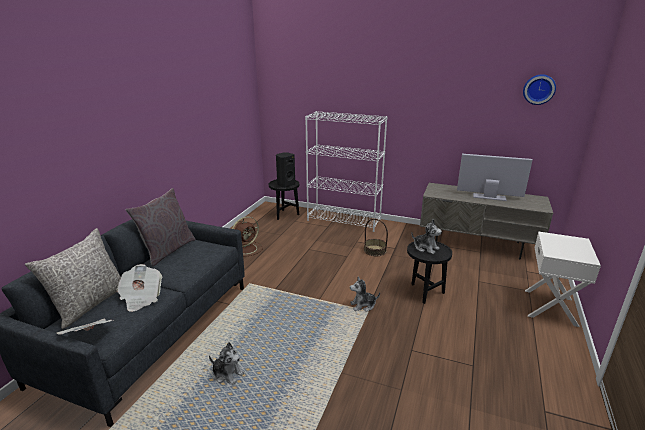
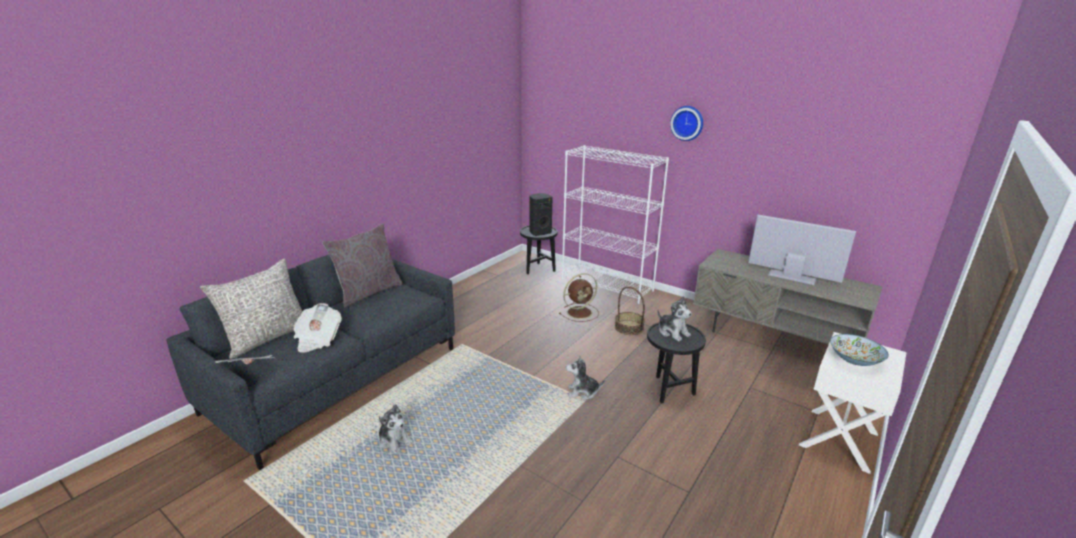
camera: 15 degrees right, 0 degrees up
(247, 248) = (477, 304): brown fan -> brown fan (580, 312)
(539, 89) = (876, 134): wall clock -> wall clock (687, 123)
(562, 249) = (855, 360): none -> bowl

